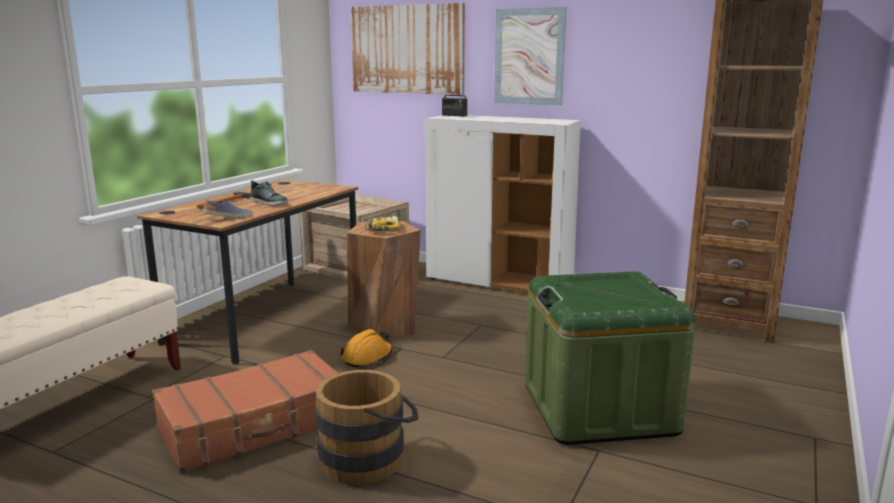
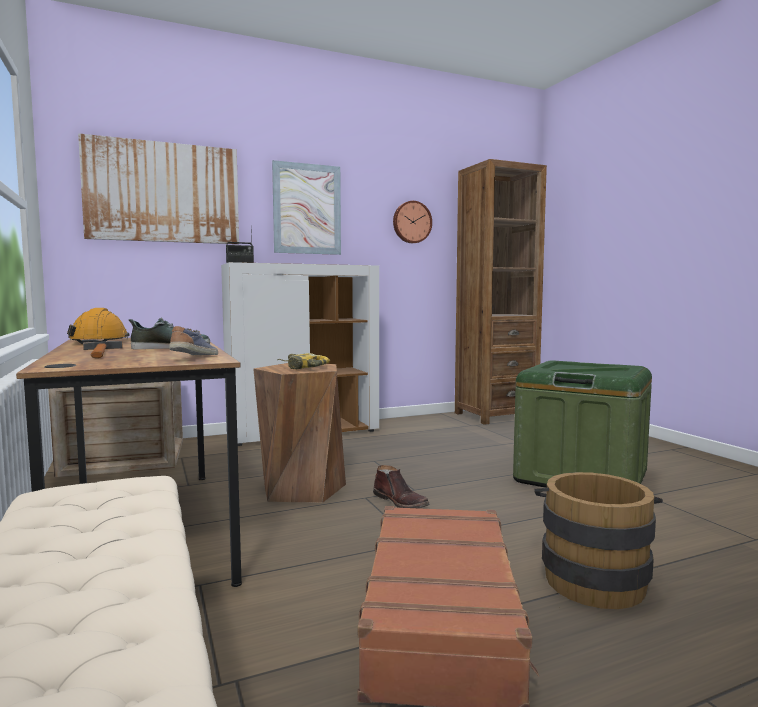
camera: 50 degrees left, 10 degrees down
(367, 357) = (359, 514): orange hard hat -> orange hard hat (100, 341)
(410, 361) = (401, 502): none -> brown boot
(654, 65) = (411, 222): none -> wall clock

